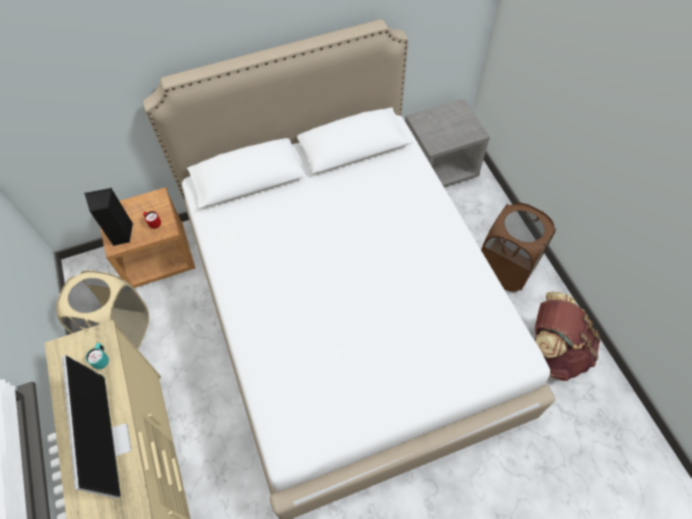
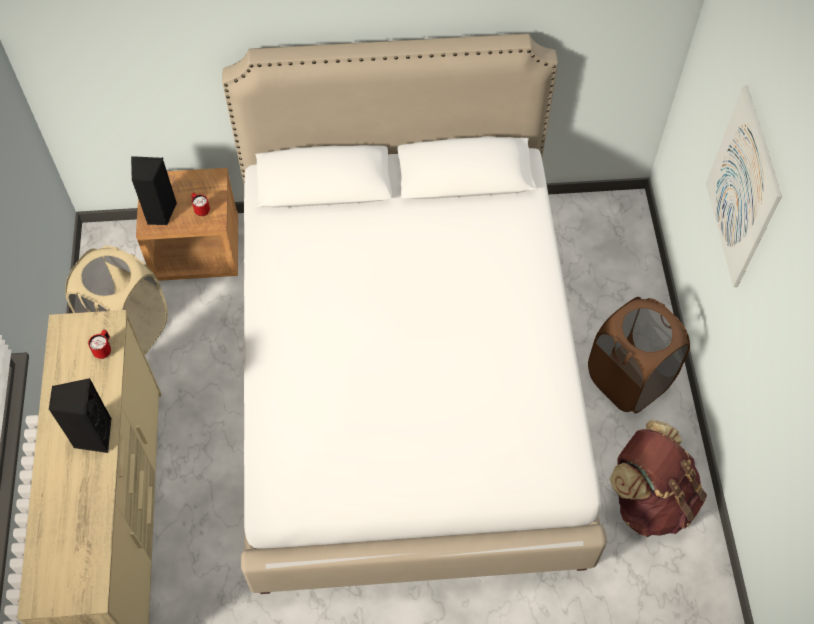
camera: 15 degrees right, 0 degrees up
(102, 359) = (104, 349): turquoise mug -> red mug
(112, 441) = (93, 436): monitor -> black speaker
(439, 167) = (591, 226): grey nightstand -> none
(589, 93) = (742, 189): none -> picture

